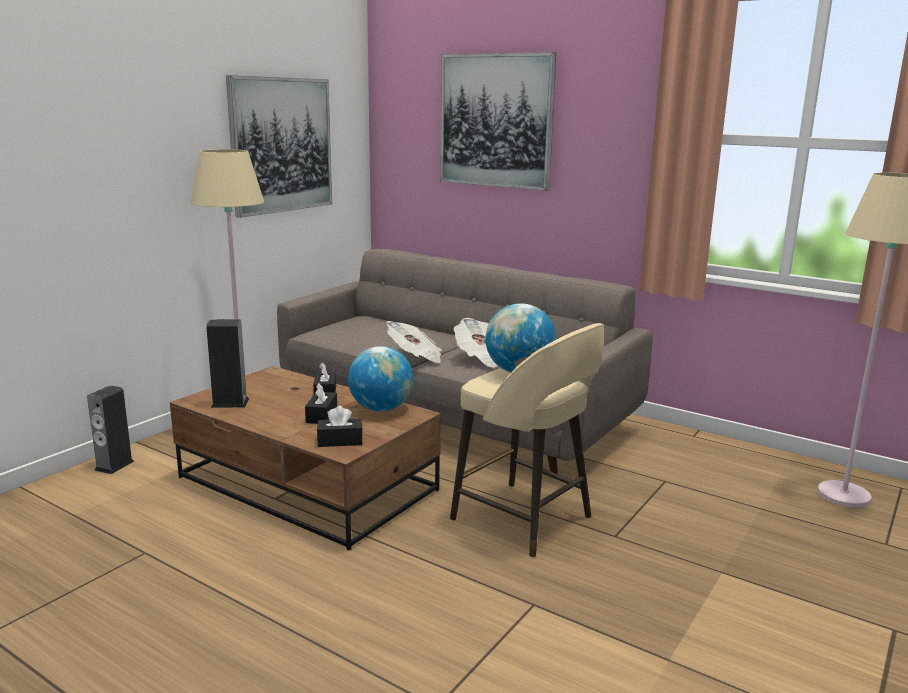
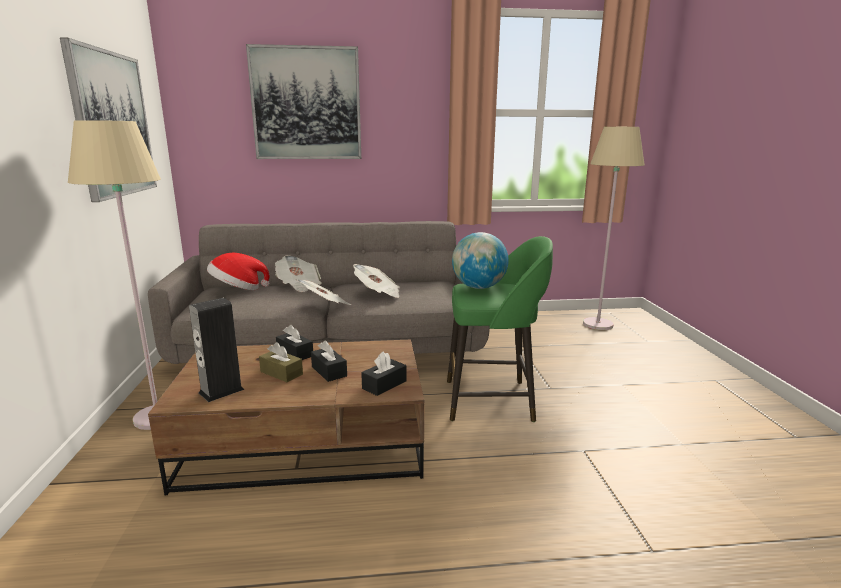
camera: 40 degrees left, 0 degrees up
(114, 465) = (58, 520): speaker -> none
(288, 404) = (281, 373): none -> brown tissue box
(370, 322) = (238, 289): none -> hat
(381, 409) = (364, 350): globe -> none
(429, 331) = (299, 285): none -> newspaper
(524, 520) = (492, 400): beige stool -> green stool

